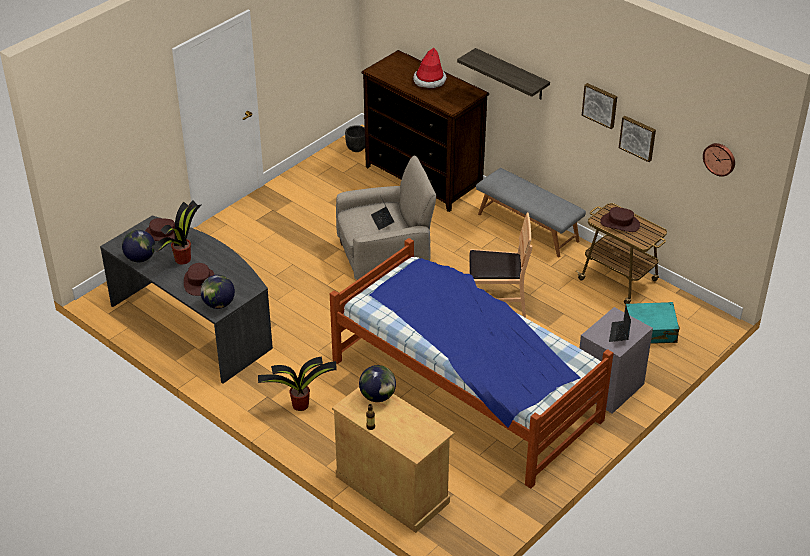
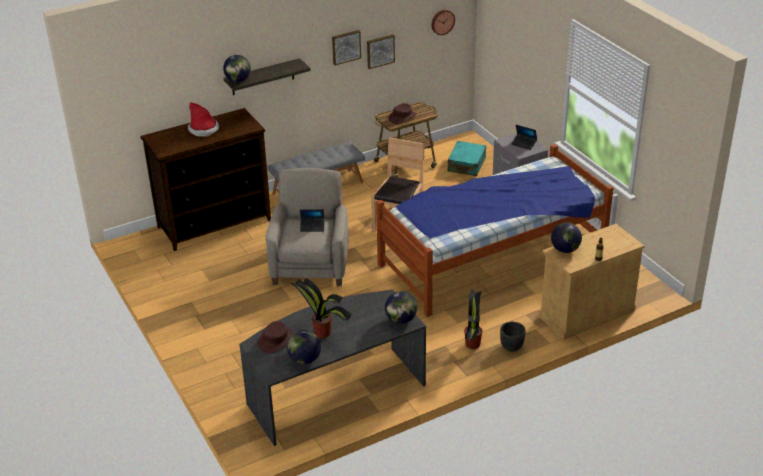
camera: 70 degrees left, 5 degrees down
(199, 282) = (362, 327): brown hat -> none
(356, 148) = (141, 251): black planter -> black planter (511, 347)
(474, 57) = (238, 80): none -> globe

